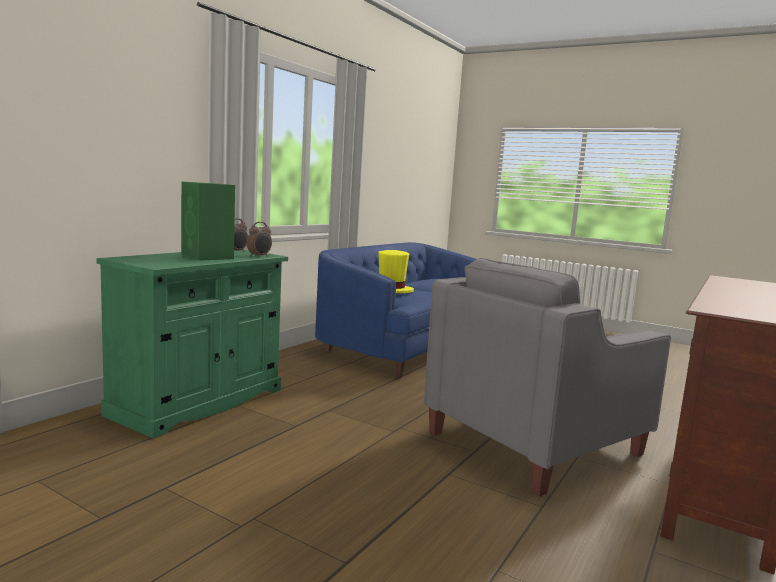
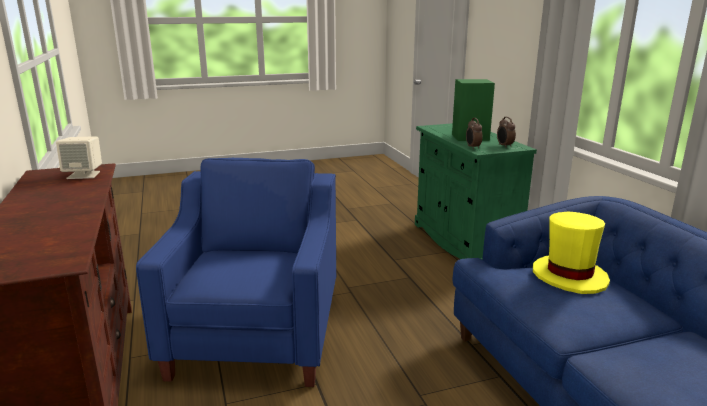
camera: 130 degrees right, 10 degrees up
(533, 443) = (257, 335): grey armchair -> blue armchair
(730, 307) = (84, 175): none -> beige speaker

